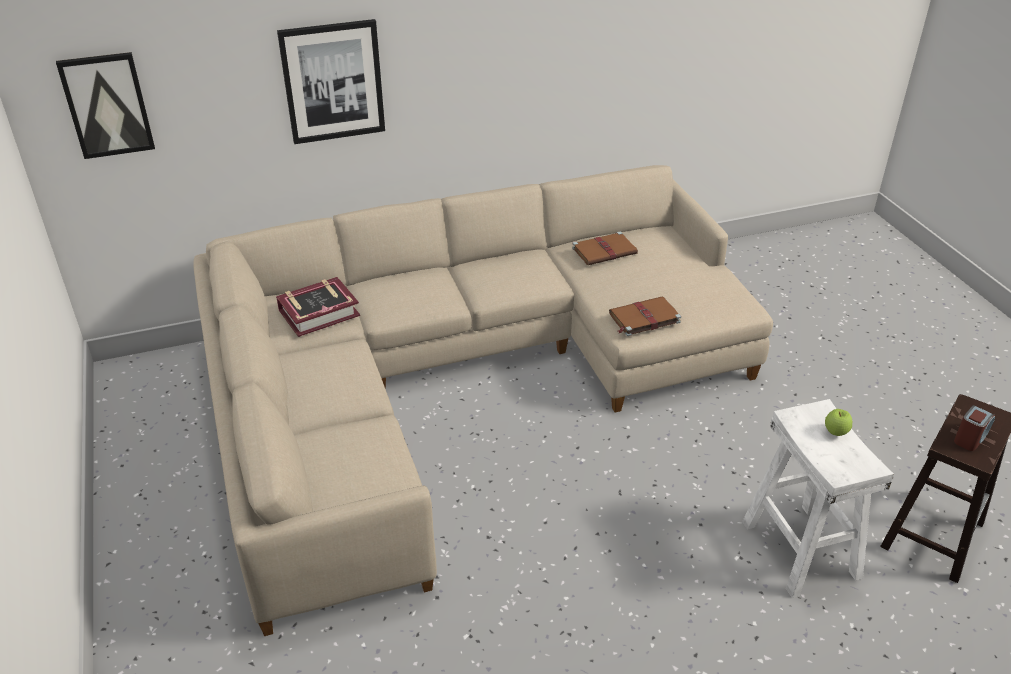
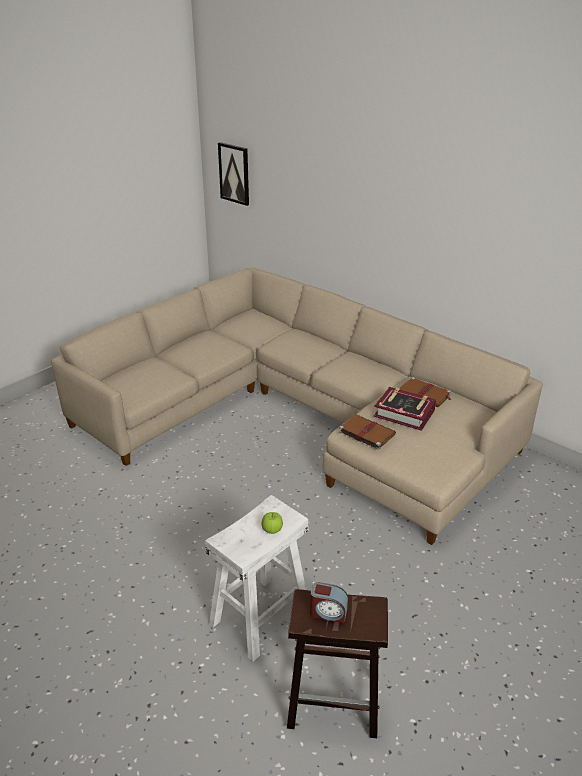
camera: 60 degrees right, 5 degrees down
(318, 312) = (254, 327): book -> book (404, 413)
(333, 82) = (331, 203): picture -> none

